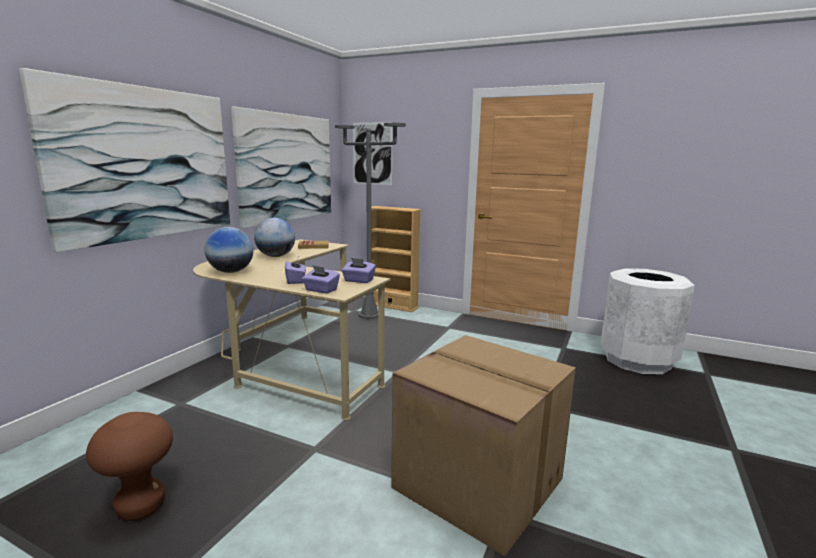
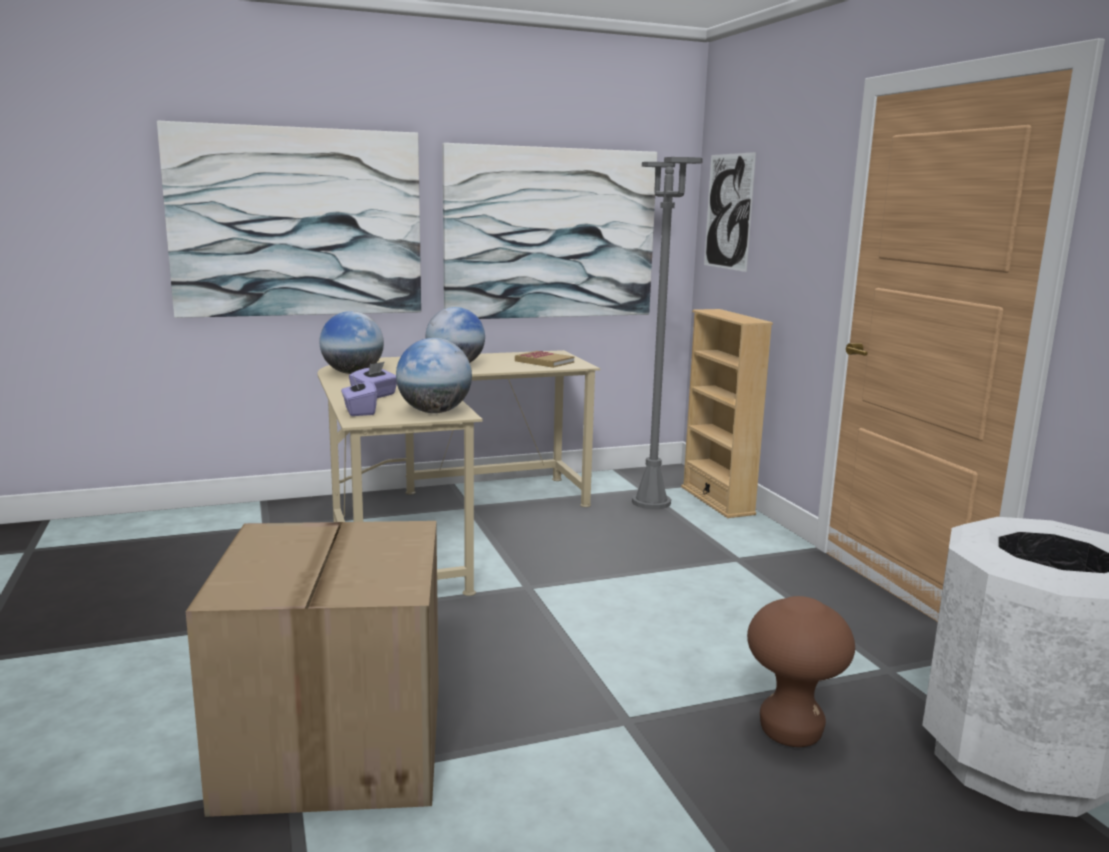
camera: 45 degrees right, 0 degrees up
(141, 507) = (92, 596): brown stool -> brown stool (790, 733)
(358, 280) = (434, 412): purple tissue box -> globe

